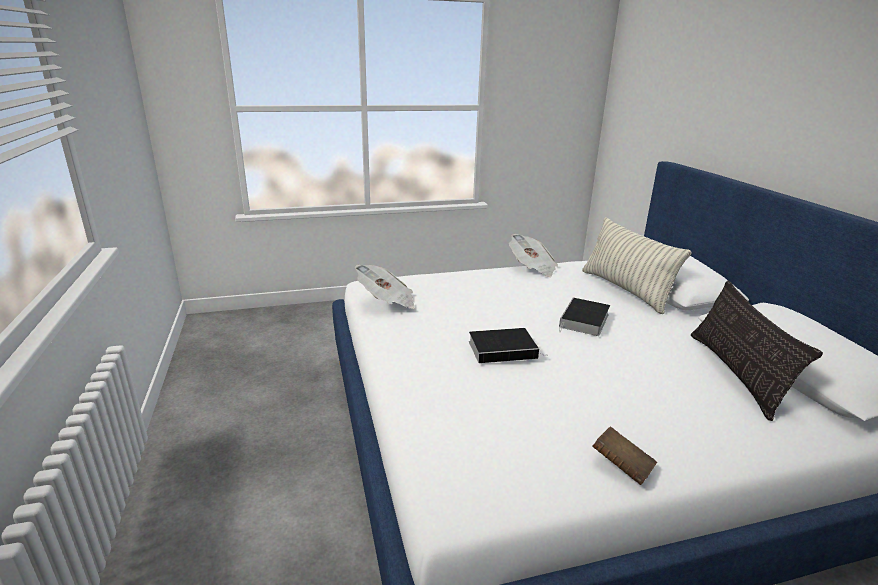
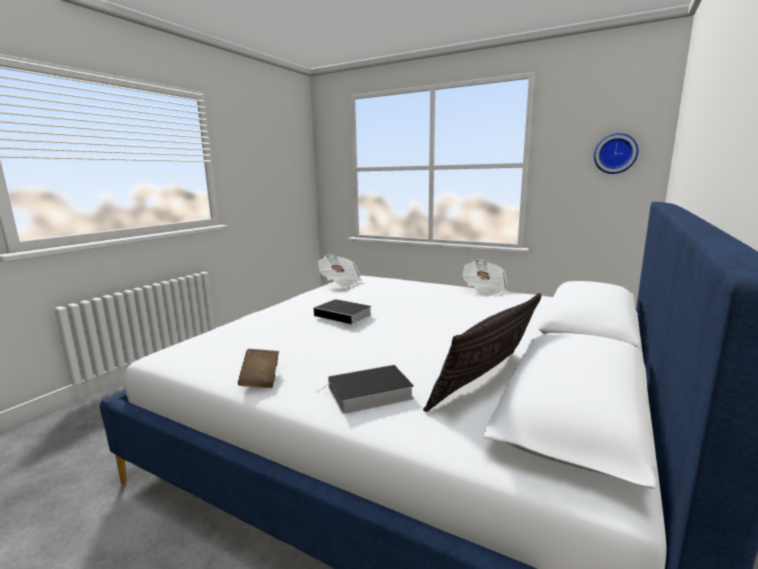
camera: 45 degrees right, 10 degrees down
(564, 98) = (615, 153): none -> wall clock
(584, 321) = (438, 319): book -> book (367, 394)
(625, 290) = (532, 316): pillow -> none

